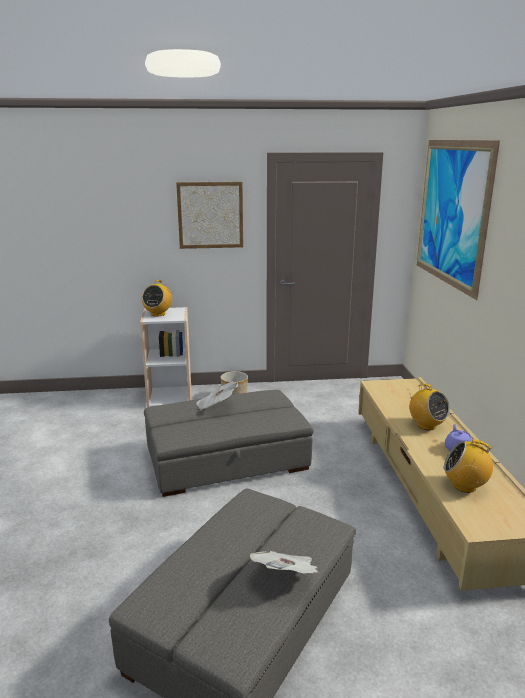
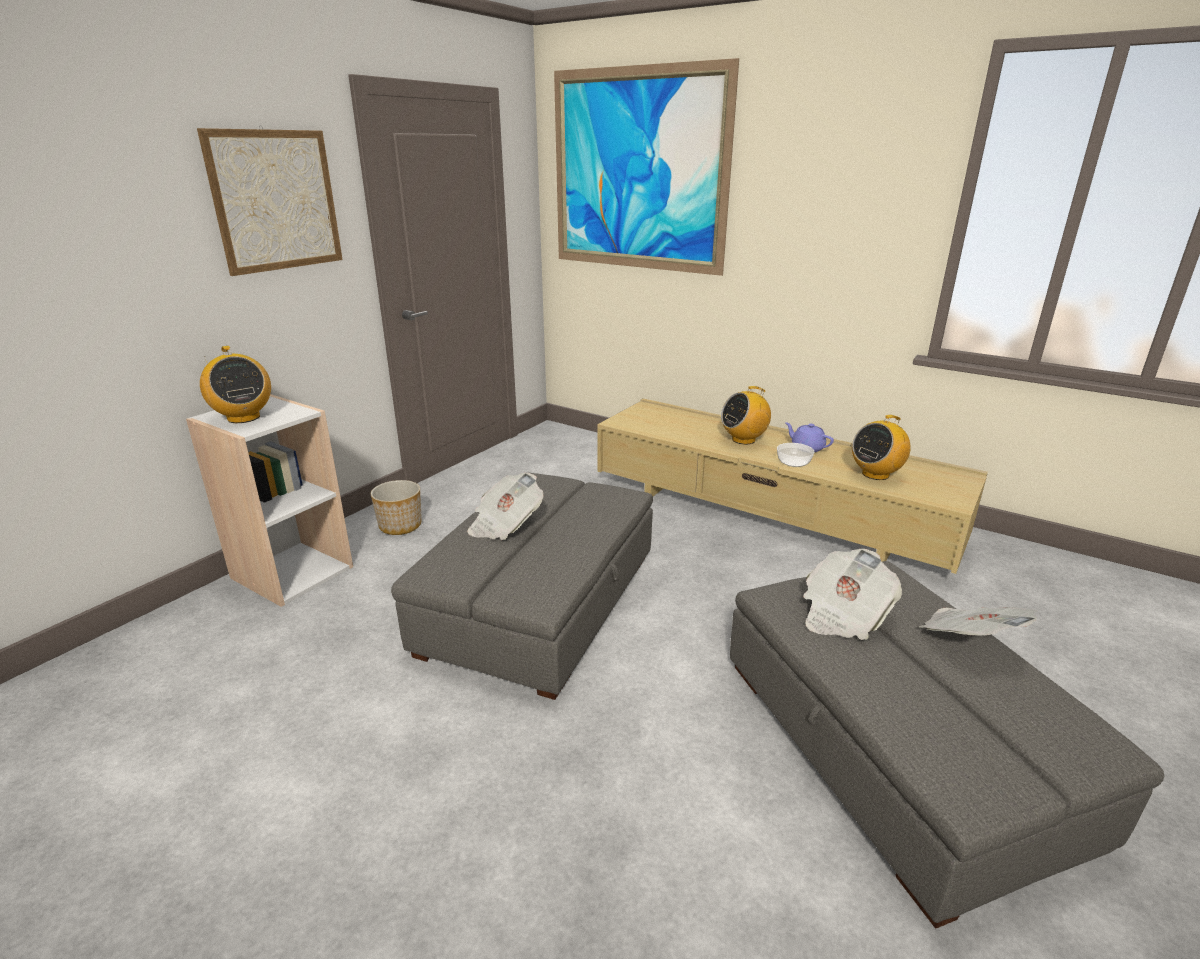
camera: 50 degrees left, 5 degrees up
(257, 524) = (843, 615): none -> newspaper
(425, 452) = (794, 462): none -> bowl
(426, 425) = (744, 439): radio -> radio turned 150 degrees clockwise

